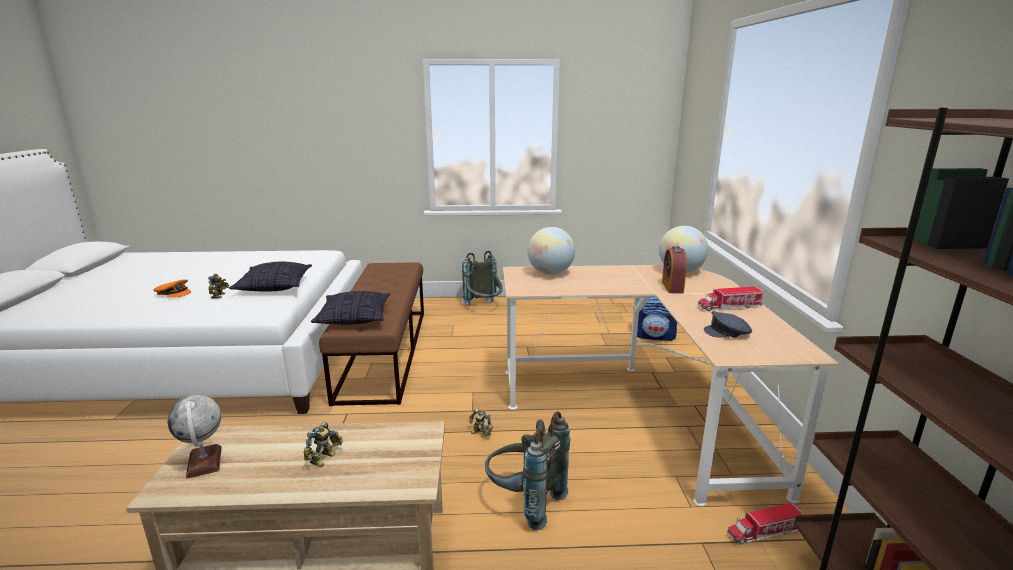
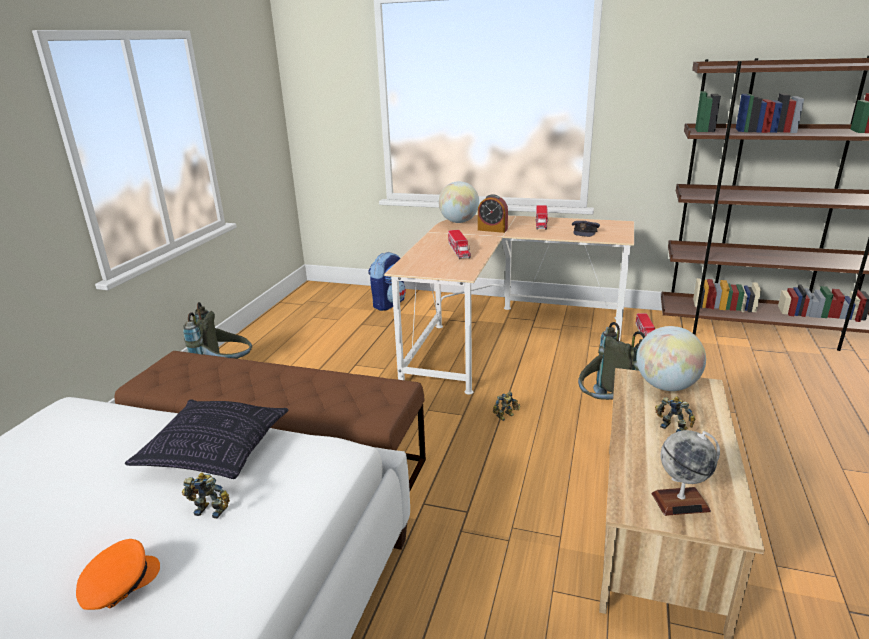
camera: 70 degrees left, 5 degrees up
(354, 318) = (351, 405): pillow -> none
(550, 273) = (424, 259): globe -> globe (666, 386)
(583, 282) = (459, 251): none -> toy truck

